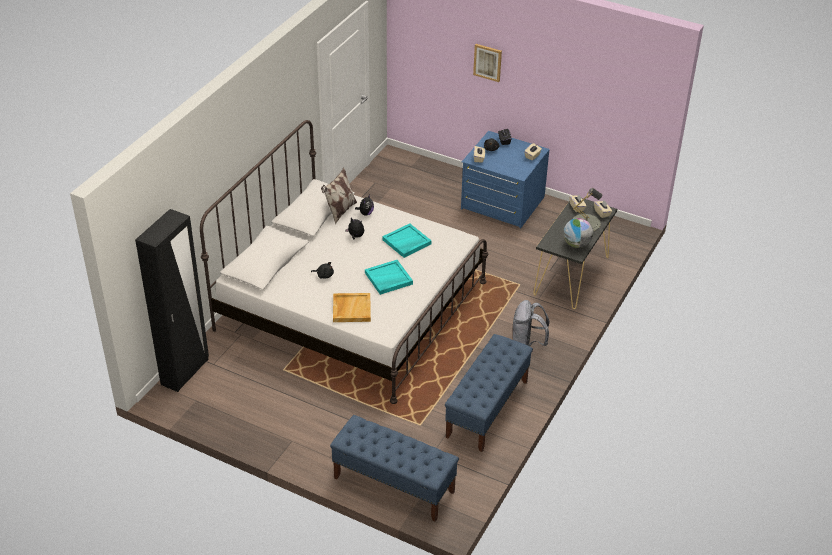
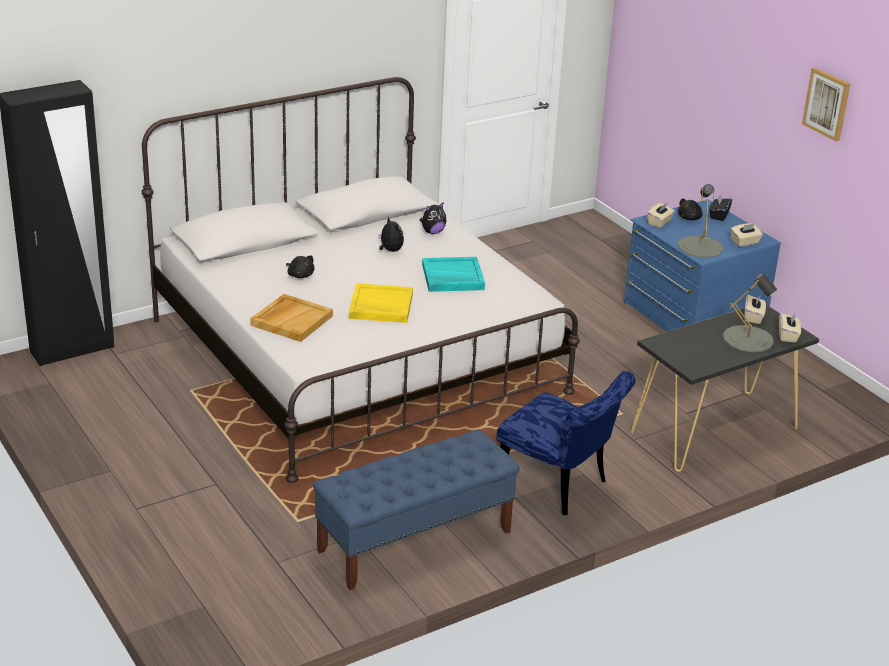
camera: 30 degrees right, 10 degrees down
(340, 211) = (401, 220): pillow -> none
(388, 279) = (380, 306): turquoise tray -> yellow tray
(393, 485) = (181, 576): blue bench -> none
(487, 62) = (722, 82): picture -> picture (827, 104)
(513, 168) = (700, 247): none -> grey table lamp
(527, 344) = (559, 487): grey backpack -> blue chair
(576, 244) = (705, 358): globe -> none

